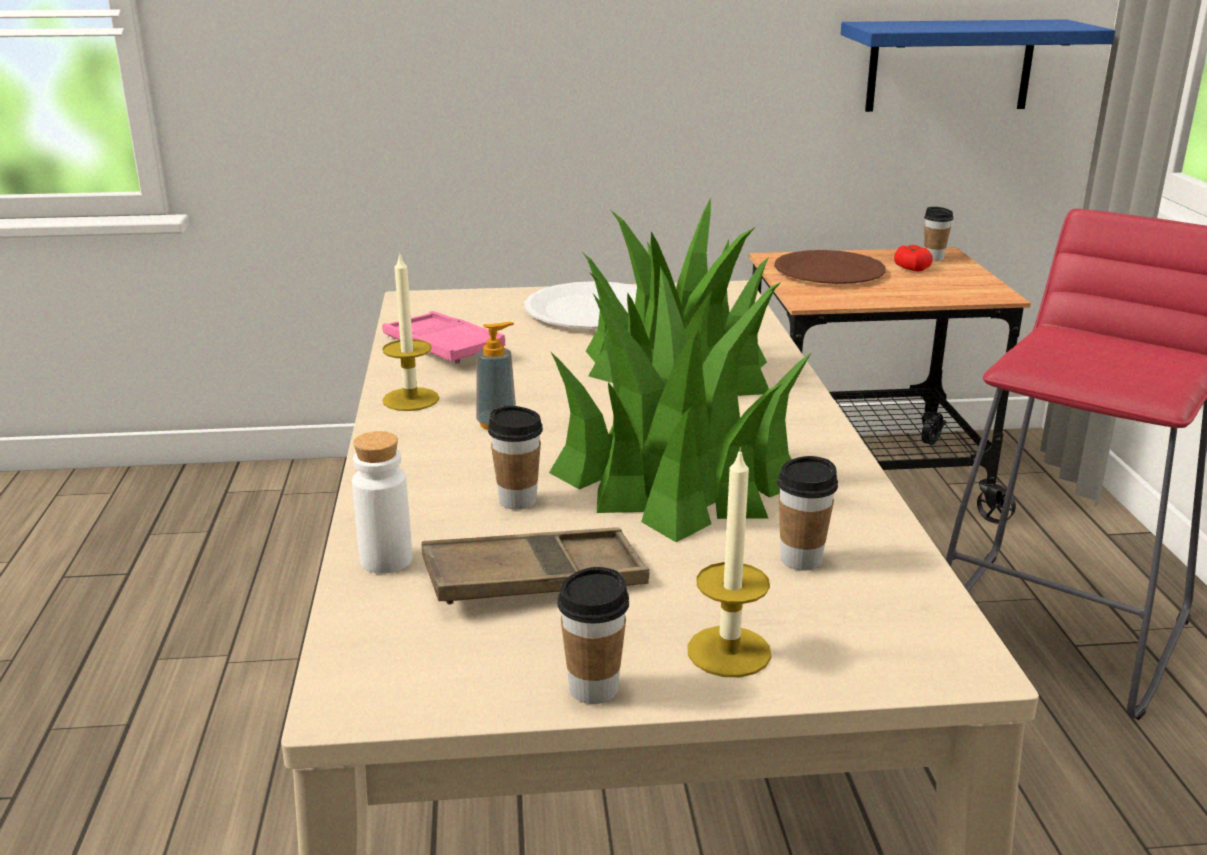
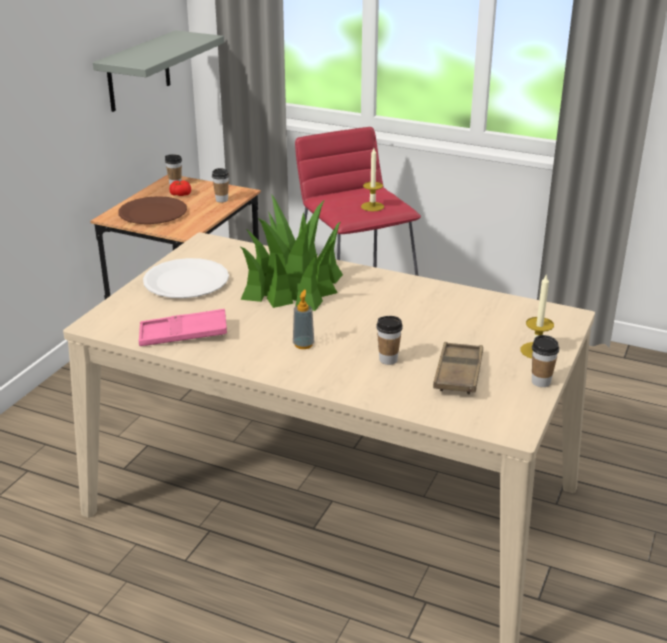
camera: 60 degrees left, 5 degrees up
(386, 560) = (414, 402): white bottle -> none
(410, 399) = (246, 359): candle -> candle (372, 206)
(676, 477) = (401, 320): potted plant -> none
(801, 559) = (488, 318): cup -> cup (221, 200)
(950, 65) = (138, 71): blue shelf -> grey shelf

